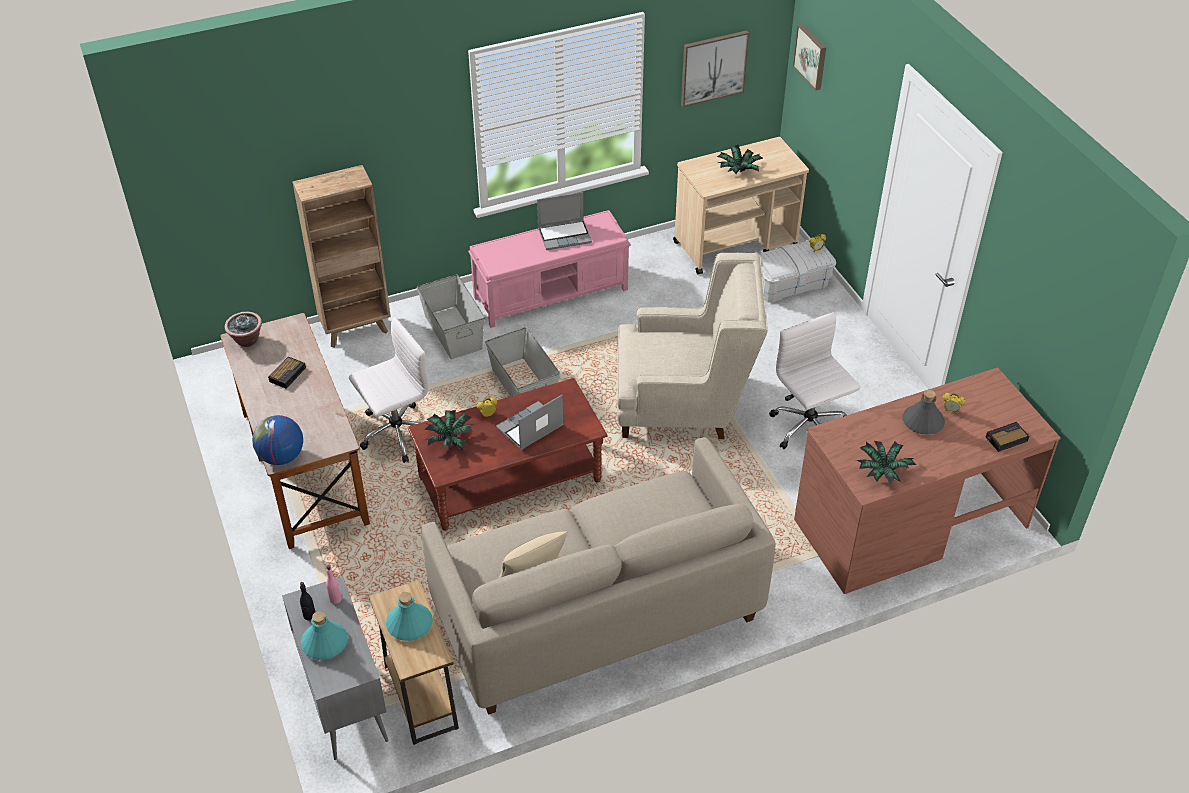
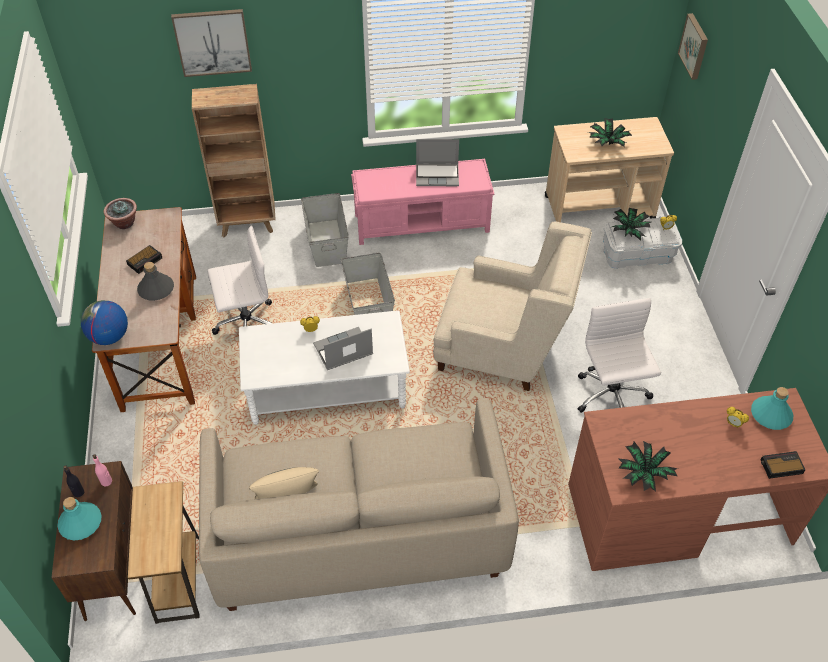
camera: 15 degrees right, 5 degrees up
(344, 699) = (113, 564): grey cabinet -> brown cabinet
(409, 624) = (156, 524): turquoise bottle -> turquoise bottle (770, 415)
(450, 439) = (270, 346): potted plant -> potted plant (629, 230)
(509, 480) = (326, 389): brown coffee table -> white coffee table
(713, 67) = (601, 43): picture -> picture (212, 42)
(923, 422) = (701, 430): grey bottle -> grey bottle (156, 289)

